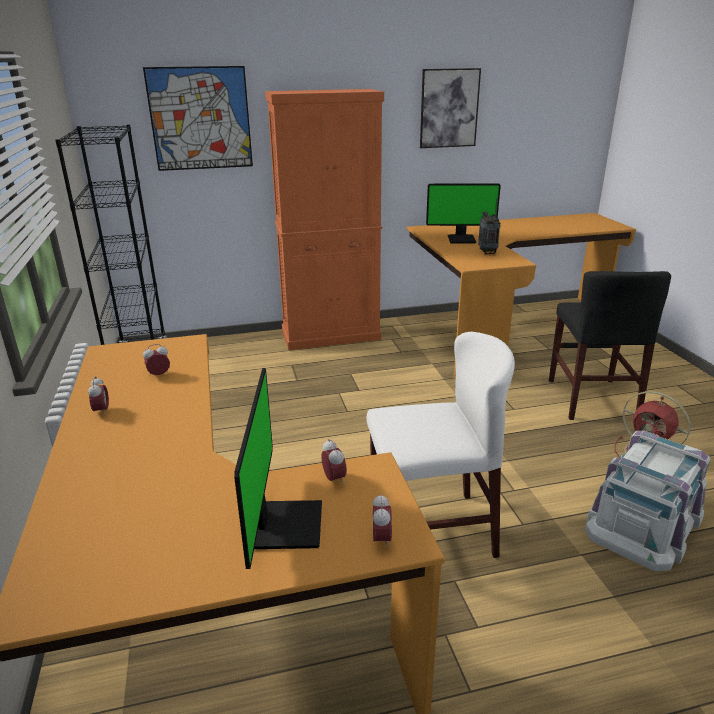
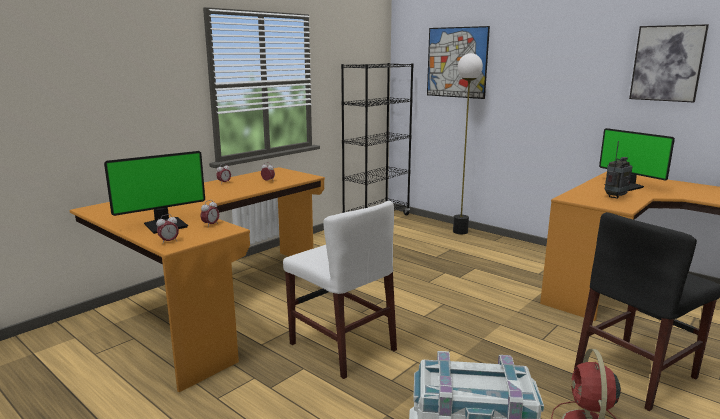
camera: 55 degrees right, 10 degrees down
(259, 340) = (460, 232): none -> floor lamp
(331, 335) = (511, 246): orange cabinet -> none

